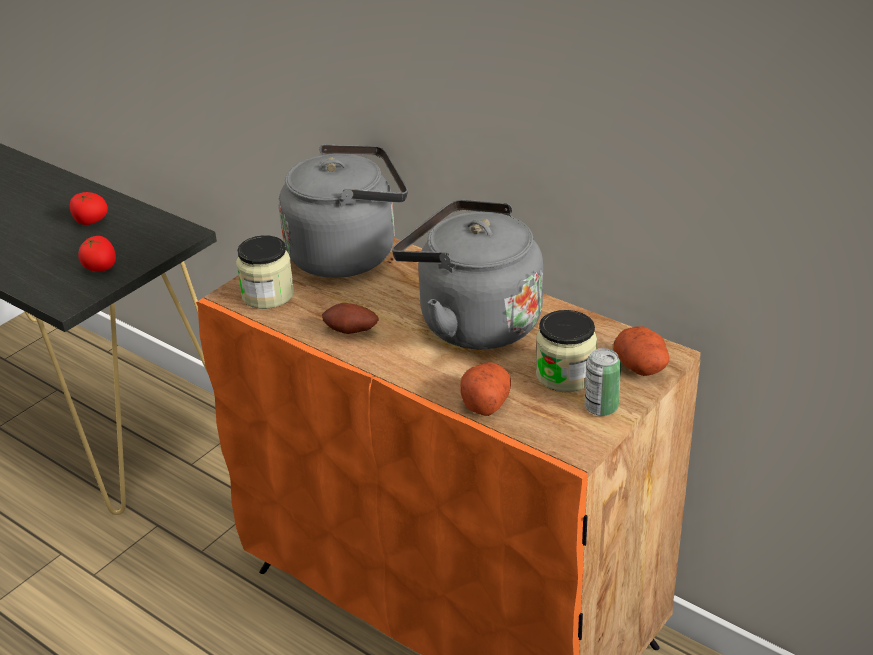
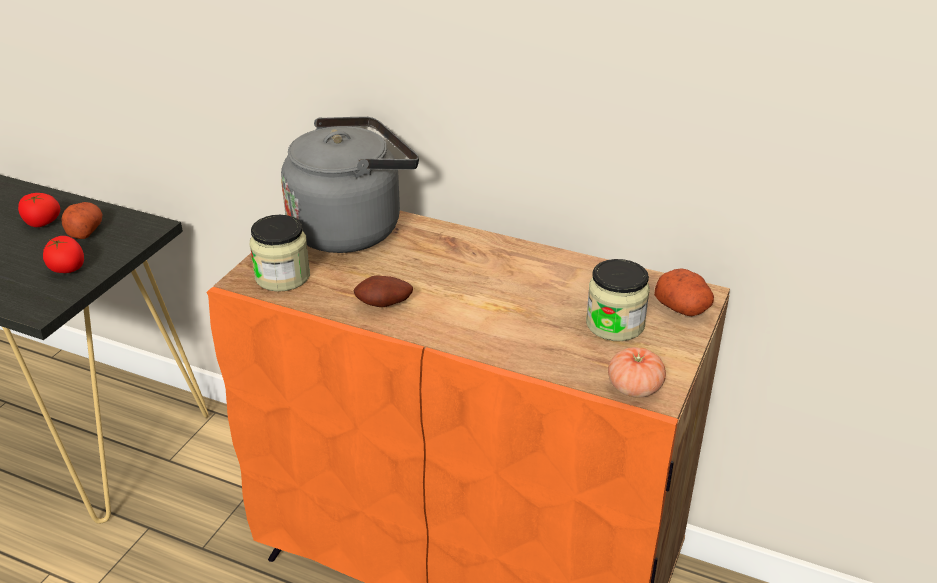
camera: 15 degrees left, 0 degrees up
(472, 322) = (502, 282): grey kettle -> none
(485, 401) = (548, 359): potato -> potato (84, 231)
(557, 438) = (634, 387): none -> tomato
(601, 407) = (663, 352): can -> none

